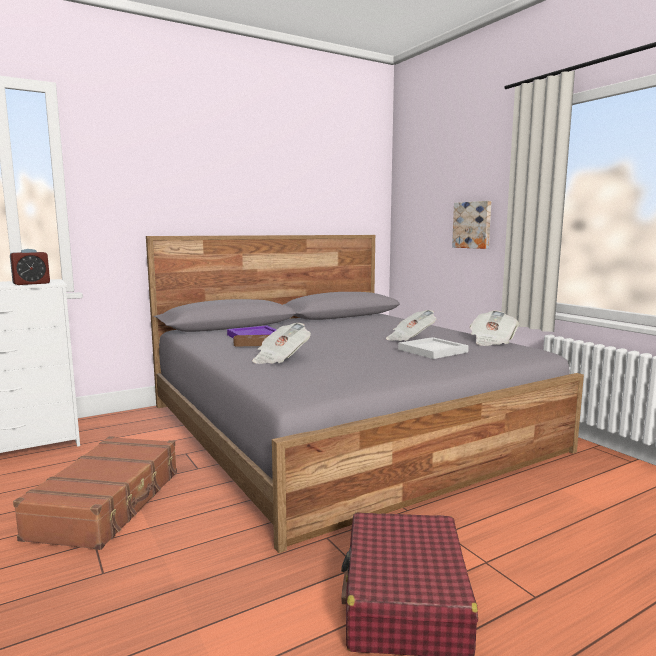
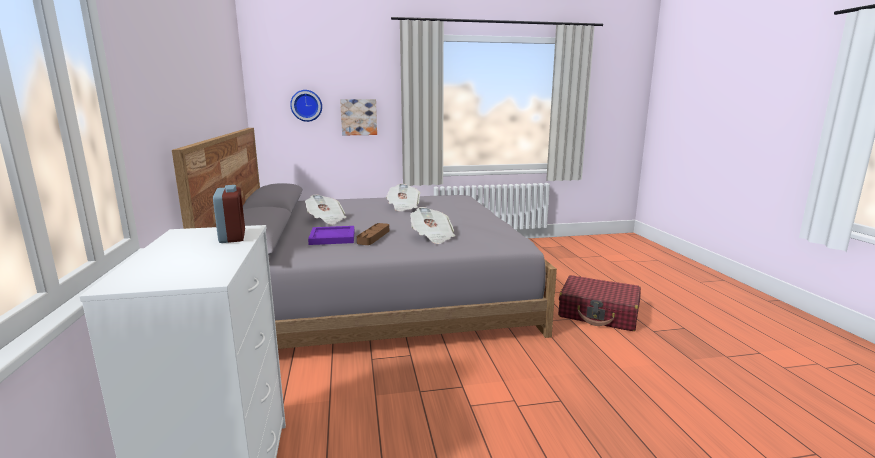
camera: 70 degrees left, 5 degrees up
(108, 503) = (453, 400): brown suitcase -> none
(429, 212) = (306, 105): none -> wall clock
(432, 350) = (443, 208): white tray -> none
(491, 341) = (431, 197): newspaper -> newspaper (326, 220)

